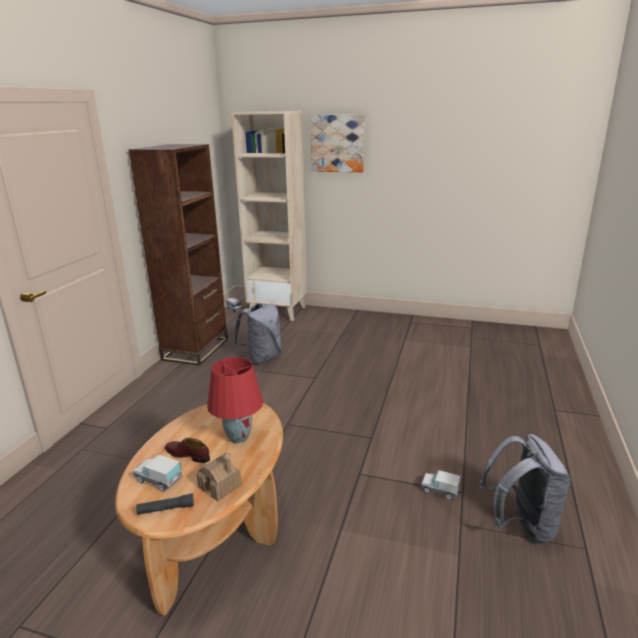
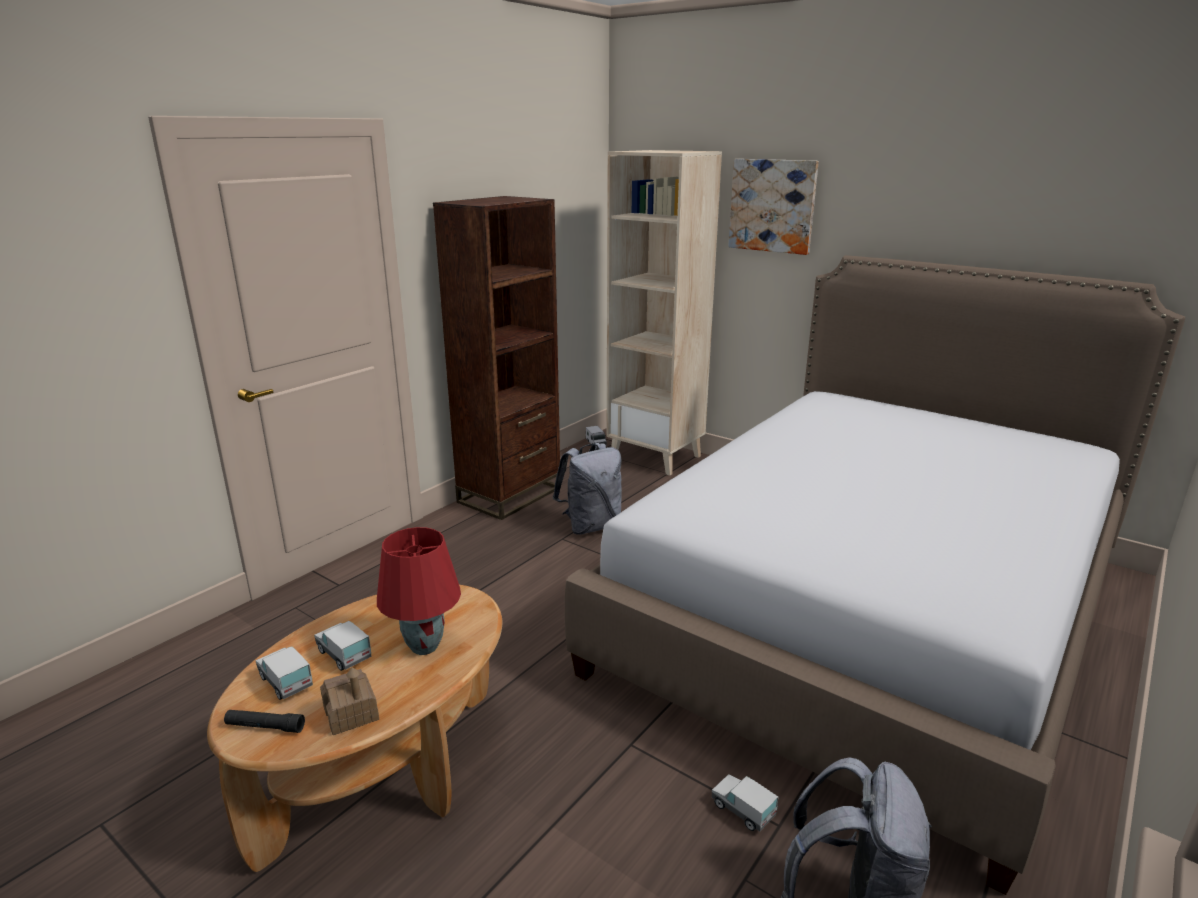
camera: 20 degrees right, 0 degrees up
(187, 455) = (344, 655): brown shoe -> toy truck
(446, 375) = (867, 615): none -> bed

